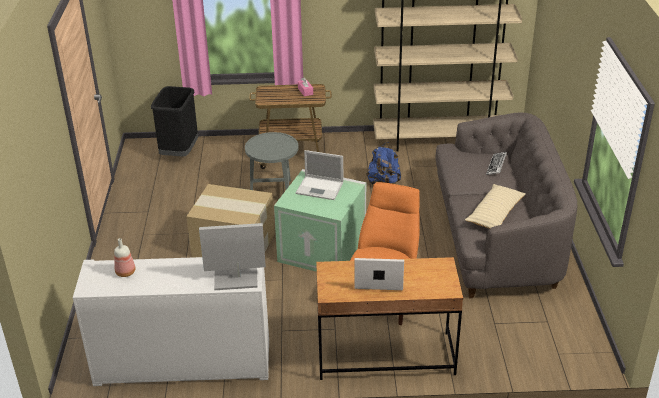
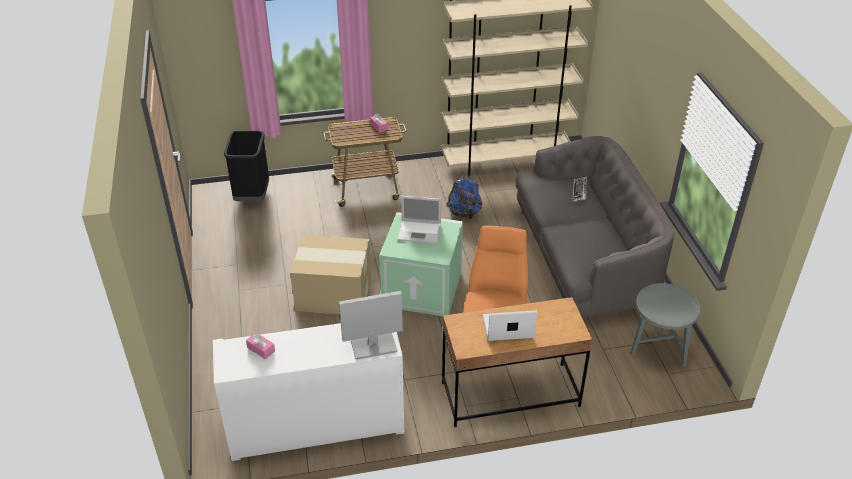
camera: 10 degrees left, 5 degrees up
(126, 272) = (261, 349): bottle -> pink tissue box
(274, 192) = (359, 232): grey side table -> grey side table (657, 350)
(495, 213) = (591, 242): beige pillow -> none

